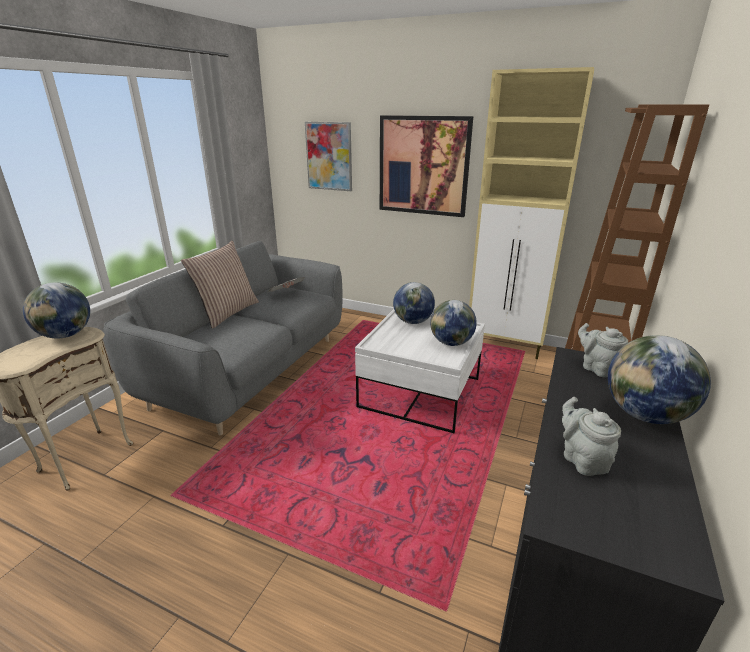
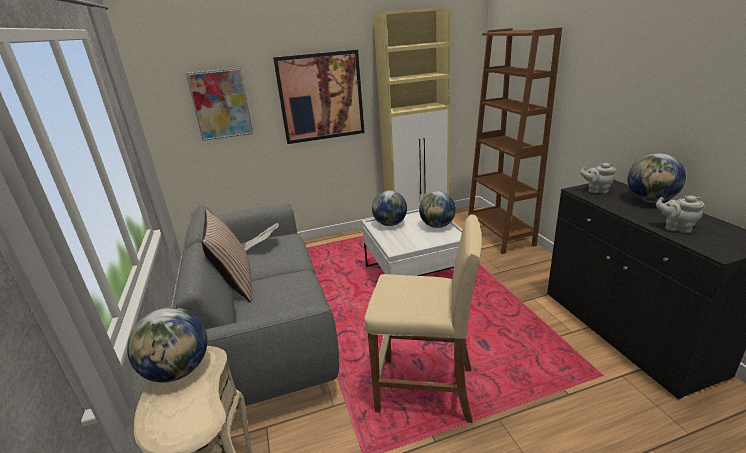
camera: 40 degrees left, 0 degrees up
(278, 485) = (426, 389): none -> beige stool

